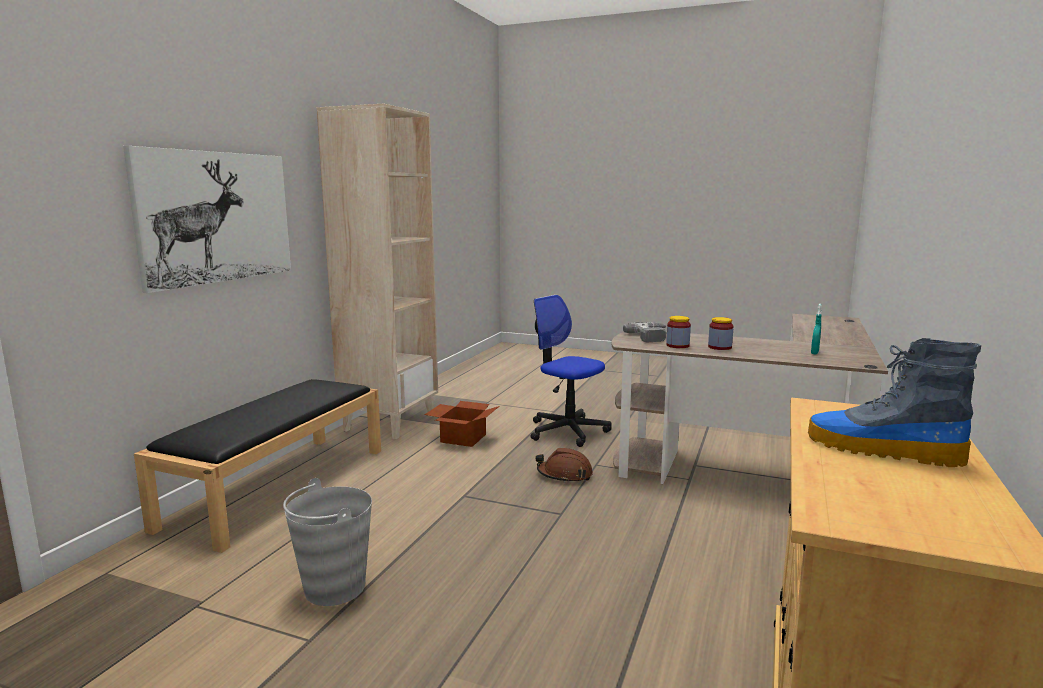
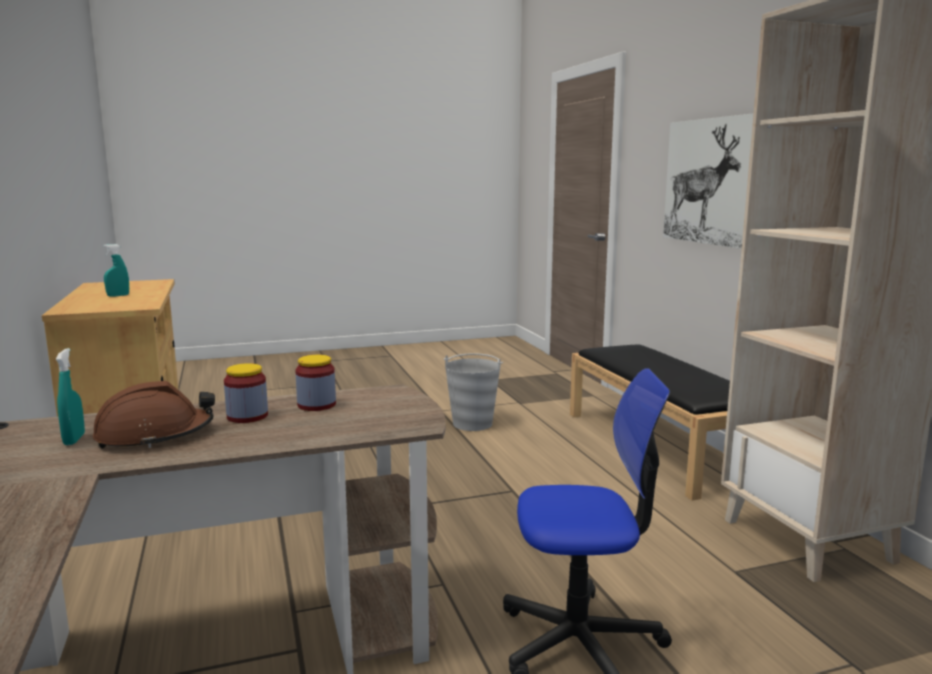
camera: 140 degrees right, 0 degrees up
(462, 438) = (672, 555): cardboard box -> none
(564, 475) = (458, 550): brown hard hat -> brown hard hat (155, 435)
(652, 336) = (379, 416): power drill -> none
(881, 450) = (118, 295): boot -> turquoise spray bottle

